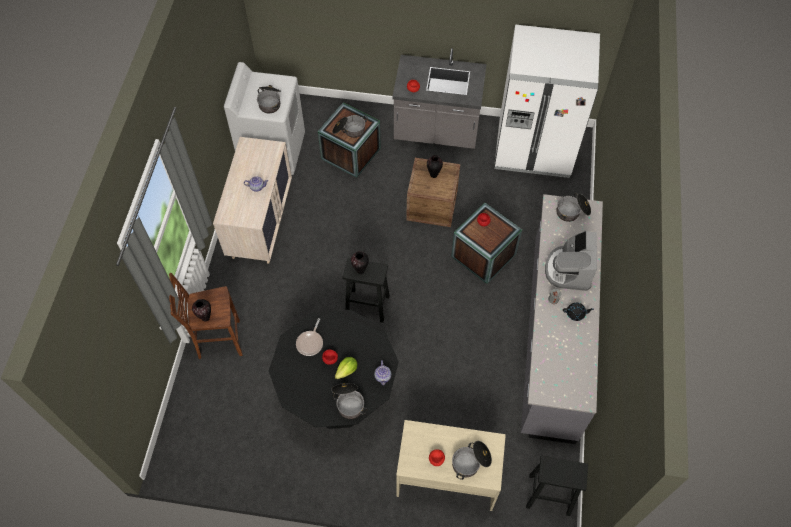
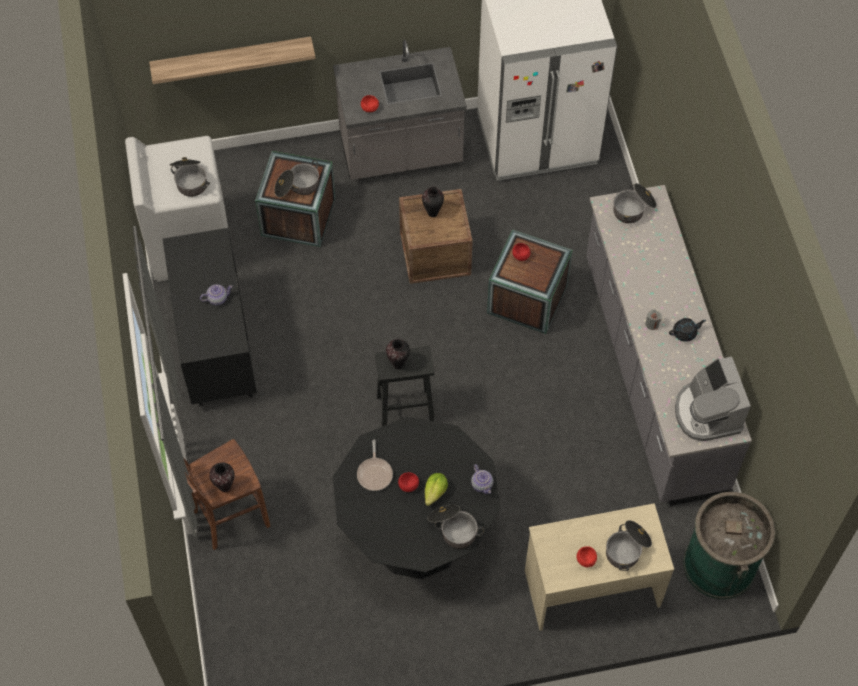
camera: 20 degrees left, 0 degrees up
(261, 222) = (216, 345): beige dresser -> black dresser
(330, 30) = (232, 58): none -> shelf
(548, 495) = (719, 565): black stool -> green trash can
(569, 270) = (656, 282): coffee machine -> coffee machine (707, 413)

